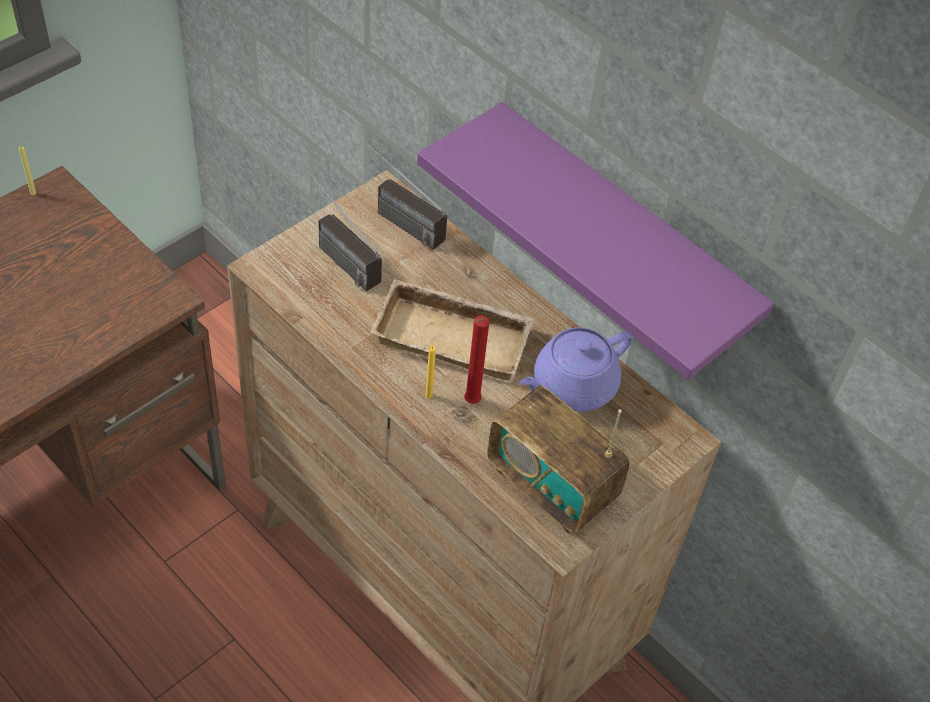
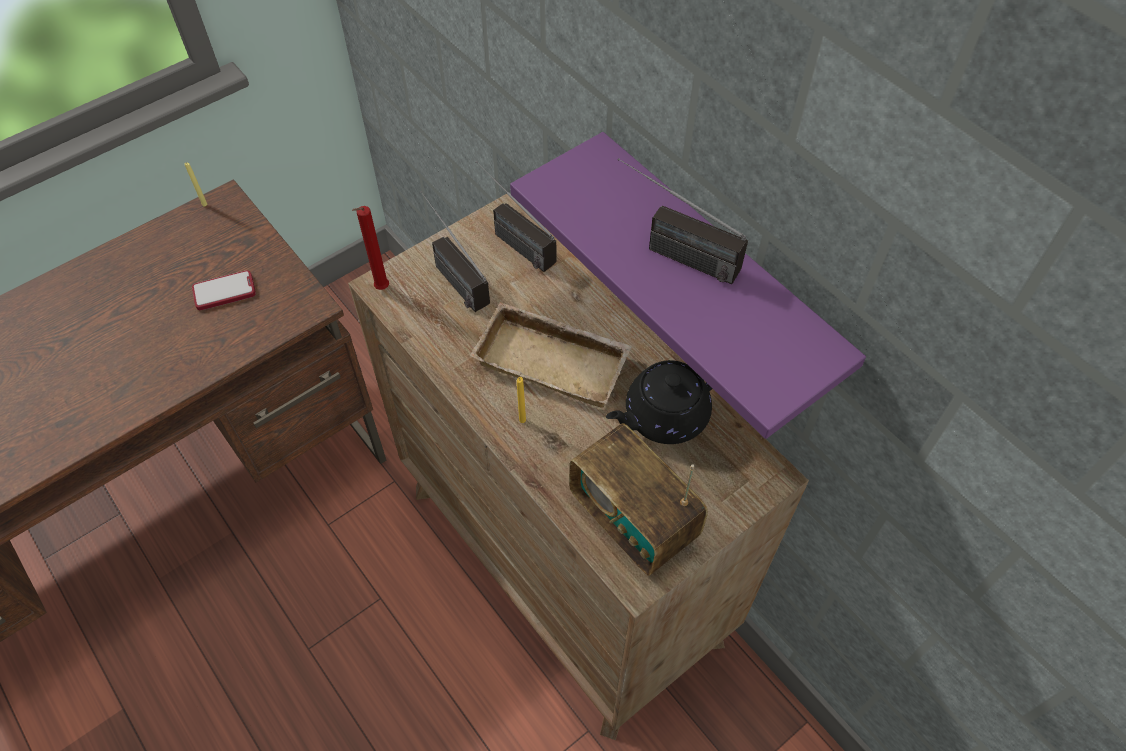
camera: 10 degrees right, 5 degrees up
(69, 285) = (224, 291): none -> phone
(470, 403) = (562, 429): red candle -> red candle (380, 289)
(572, 386) = (664, 416): purple teapot -> black teapot
(582, 213) = (670, 251): none -> radio

